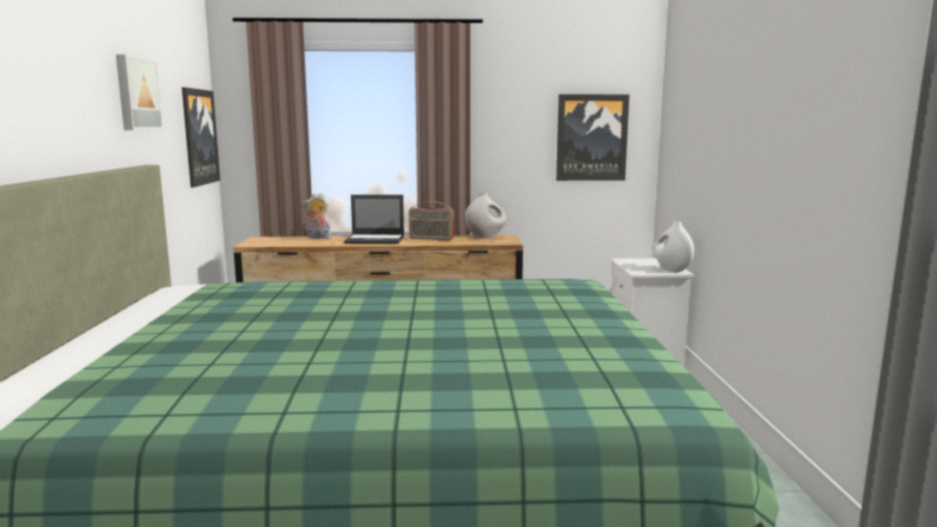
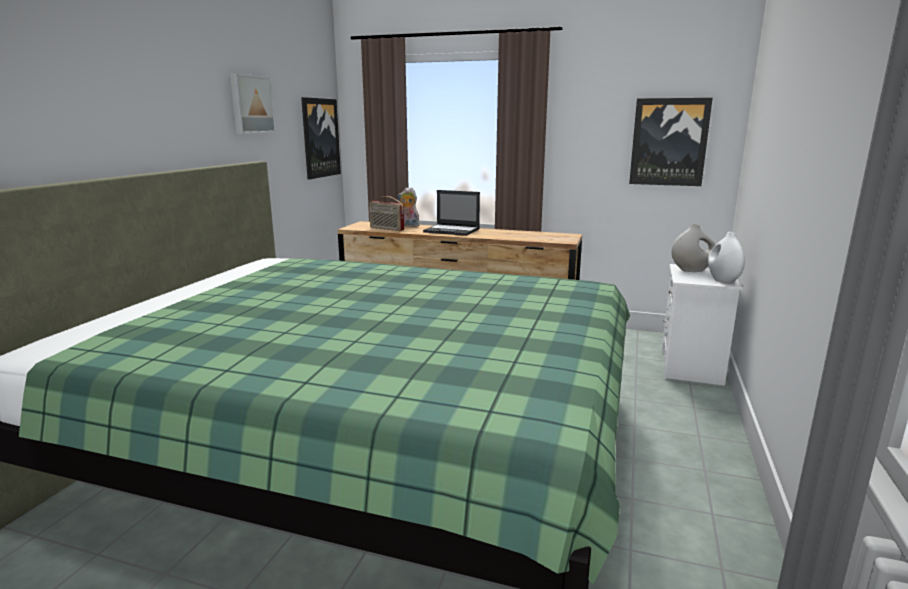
camera: 20 degrees right, 5 degrees up
(431, 239) = (500, 233): radio -> radio (386, 229)
(485, 236) = (551, 234): white vase -> white vase (692, 270)

